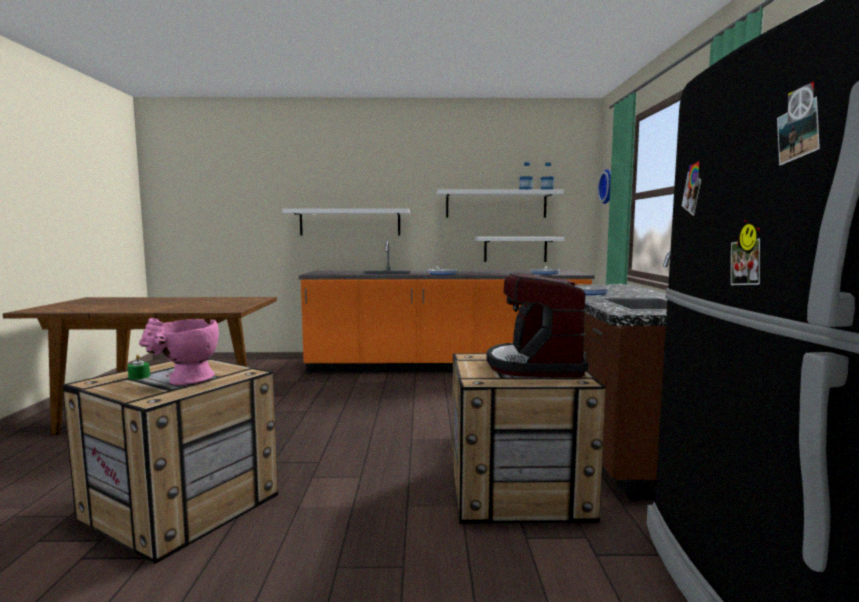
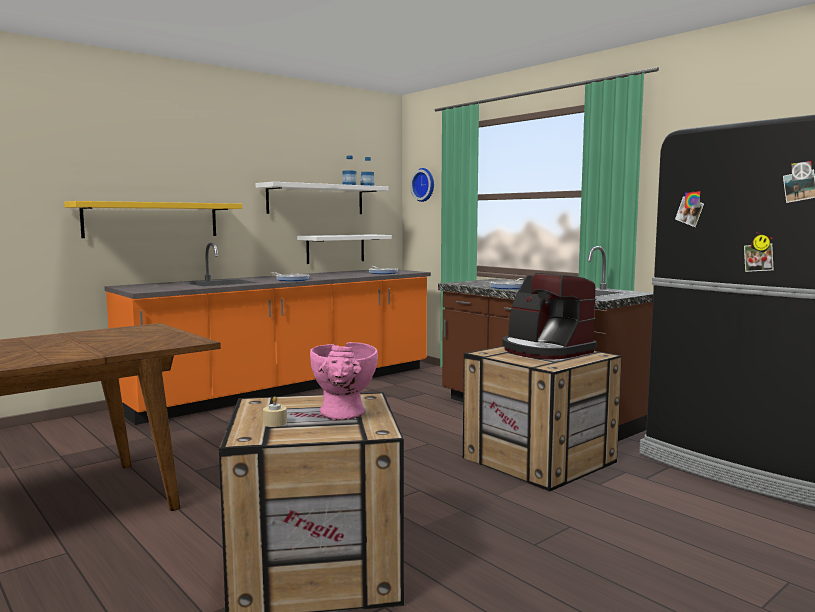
camera: 40 degrees left, 0 degrees up
(139, 376) = (275, 423): green candle -> beige candle
(350, 222) = (152, 220): white shelf -> yellow shelf

